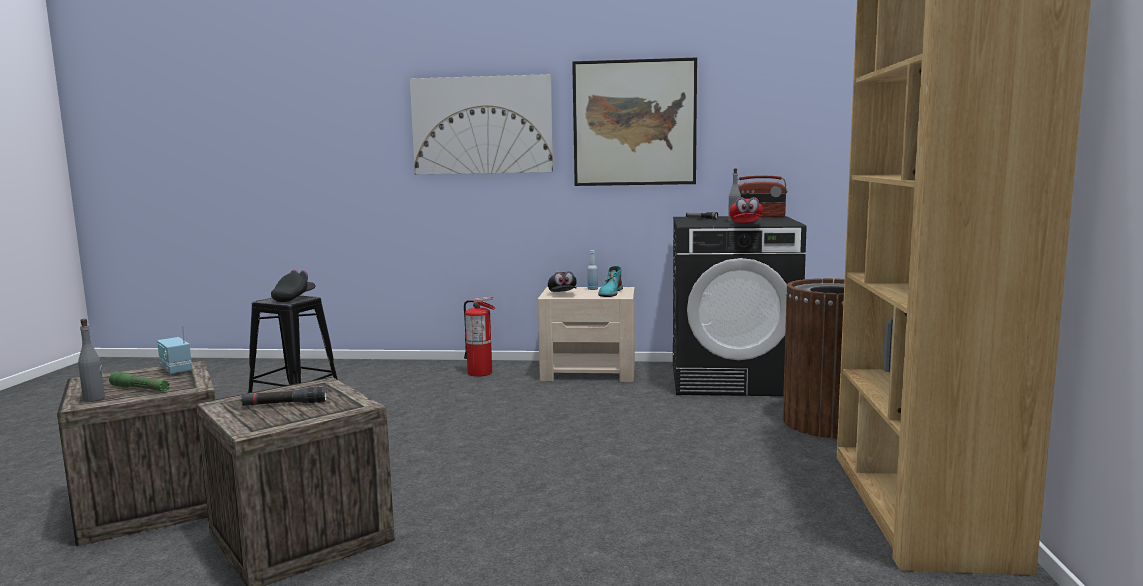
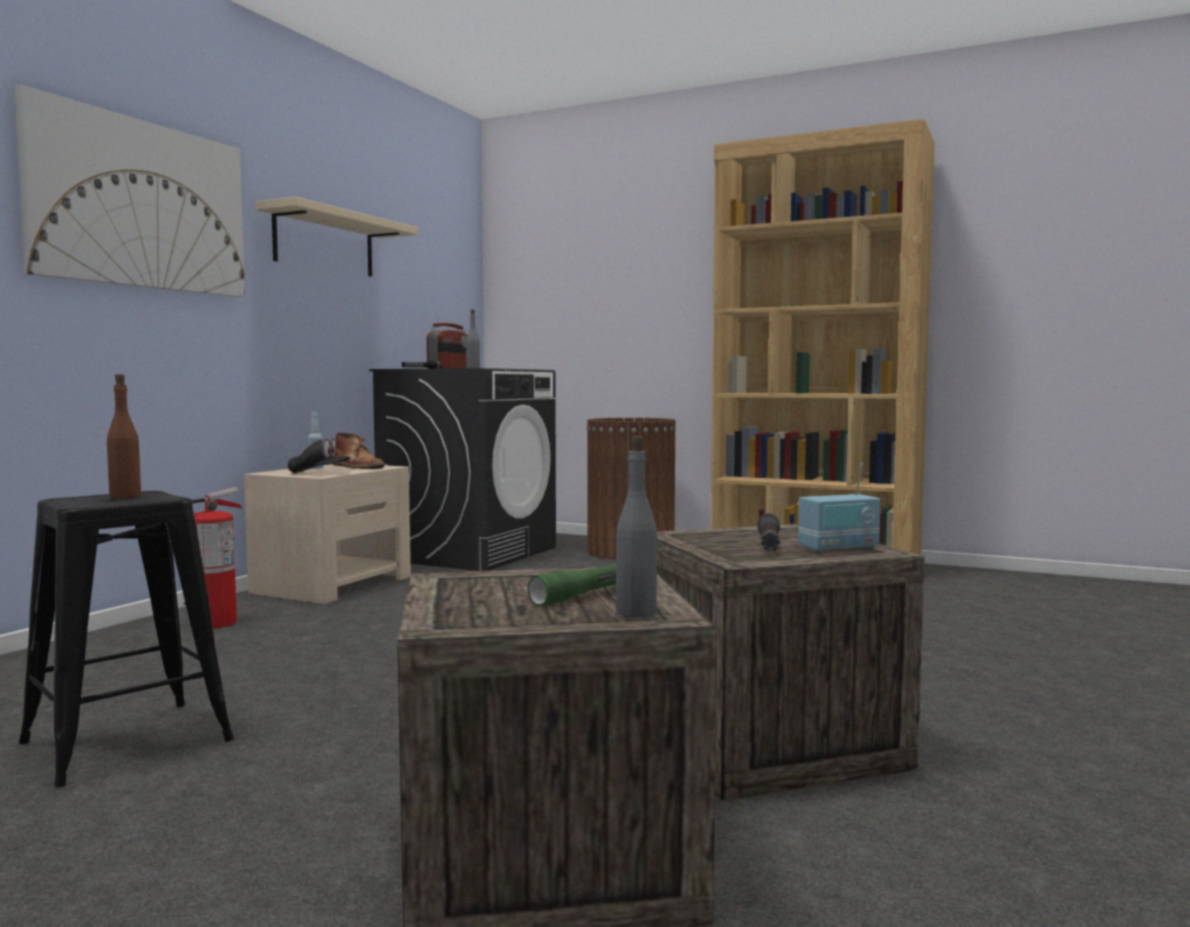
camera: 70 degrees left, 5 degrees down
(175, 370) = (470, 582): radio -> radio (839, 549)
(294, 298) = (125, 496): black cap -> brown bottle
(610, 293) = (357, 467): turquoise boot -> brown boot
(634, 123) = (324, 243): picture -> beige shelf
(746, 224) = (514, 368): red cap -> none

